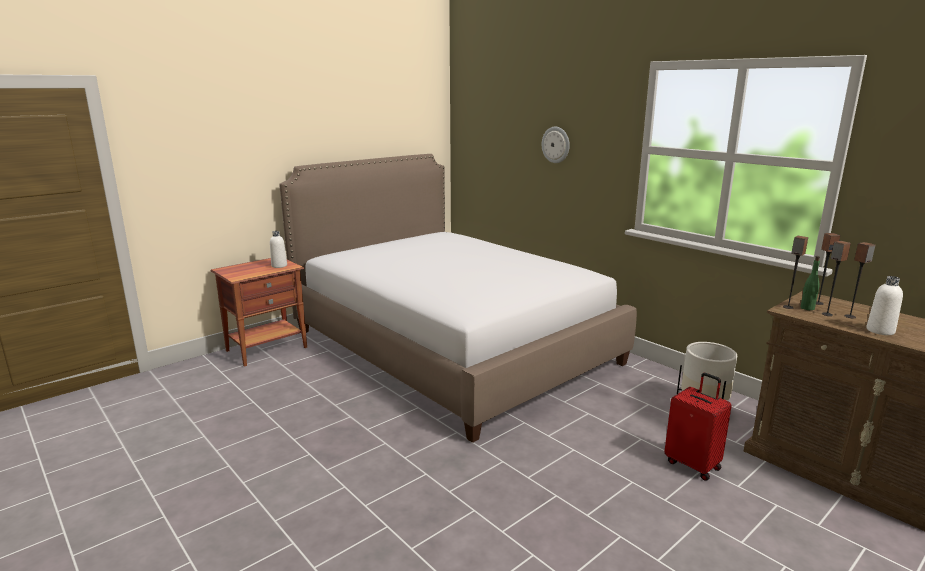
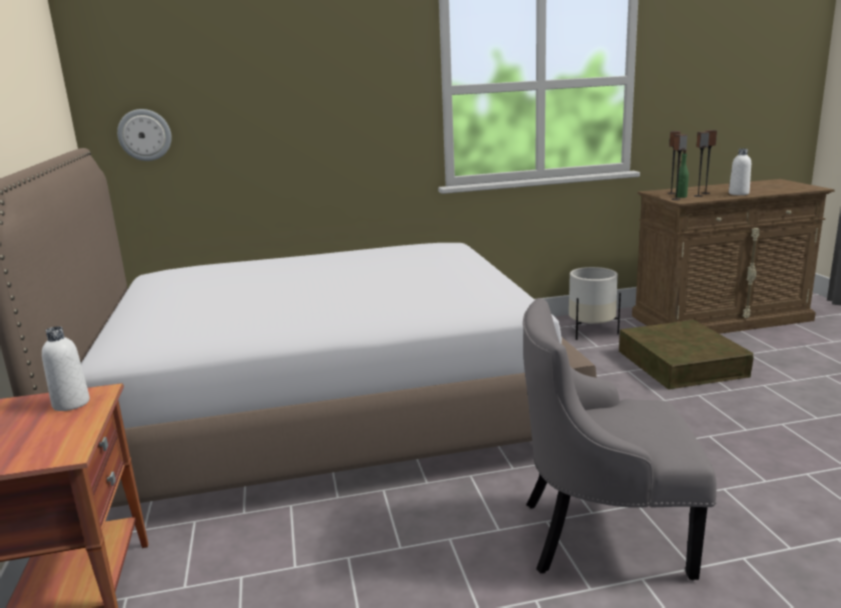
camera: 60 degrees left, 0 degrees up
(381, 467) = (607, 536): none -> grey chair
(556, 144) = (313, 102): wall clock -> wall clock (145, 135)
(693, 464) = (681, 363): red suitcase -> brown storage box

